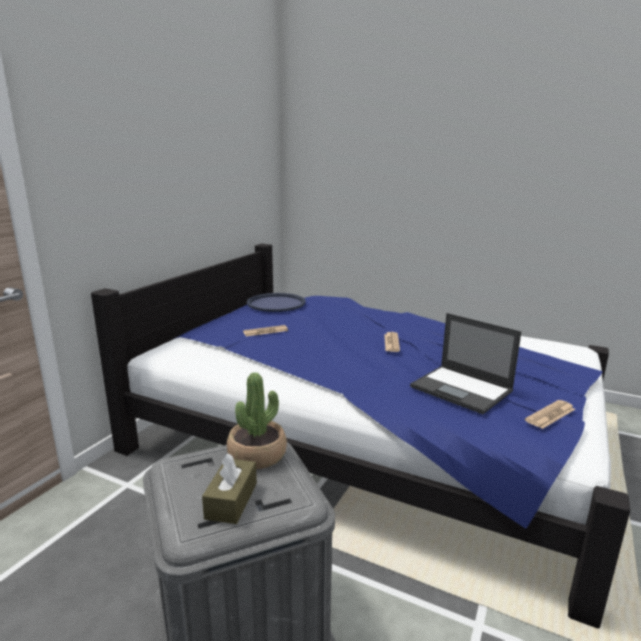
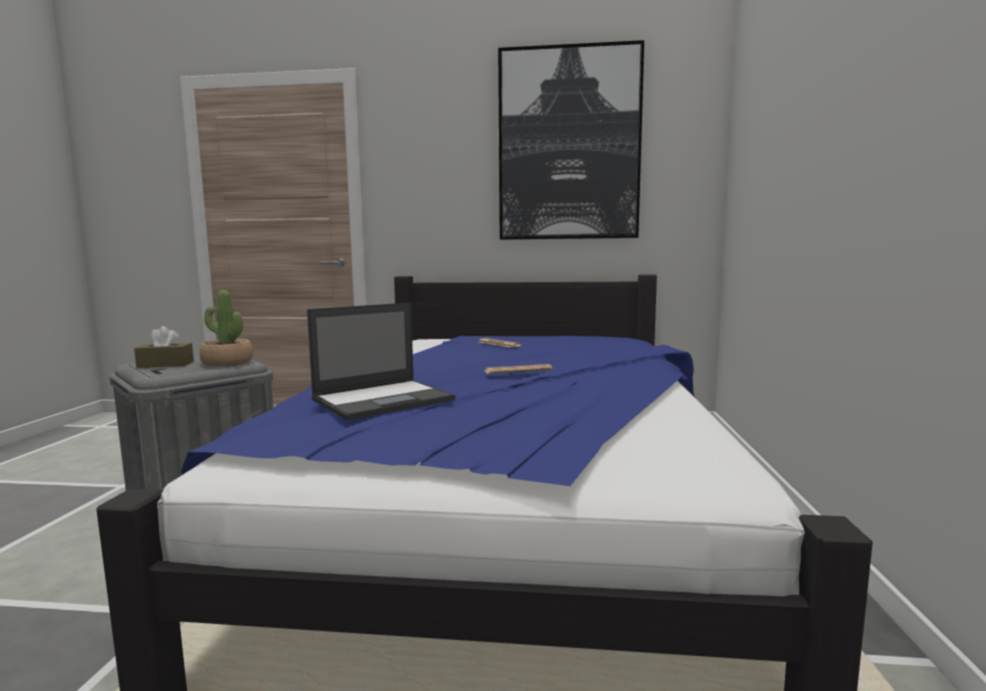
camera: 70 degrees right, 10 degrees down
(210, 136) = (569, 145): none -> picture
(276, 303) = (593, 337): blue tray -> none
(462, 389) = (384, 399): laptop -> laptop turned 150 degrees counterclockwise
(550, 415) = (317, 436): newspaper -> none

